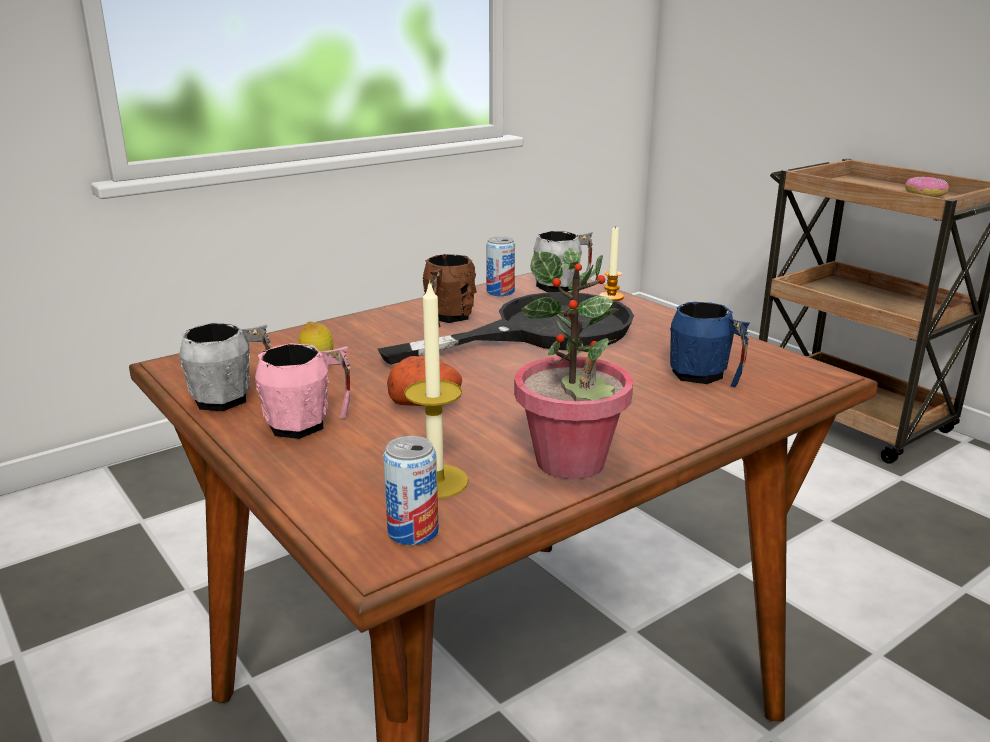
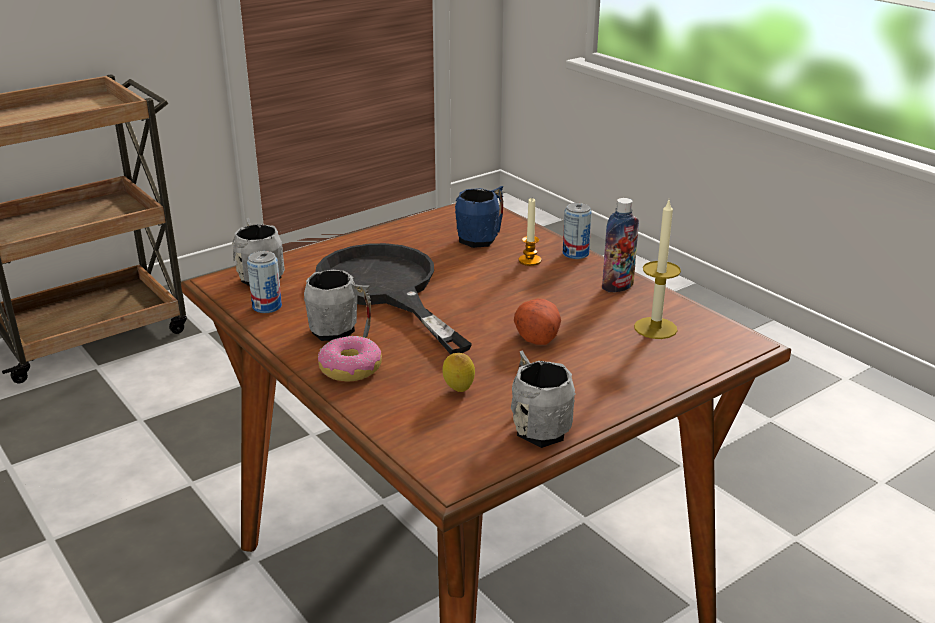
camera: 90 degrees left, 5 degrees up
(308, 424) = (582, 382): pink mug -> none
(413, 532) = (716, 333): can -> can (575, 254)
(446, 318) = (340, 332): brown mug -> grey mug
(571, 462) = (617, 286): potted plant -> bottle
(611, 297) = (300, 258): candle -> candle (529, 261)
(924, 194) = (66, 107): donut -> donut (350, 369)

